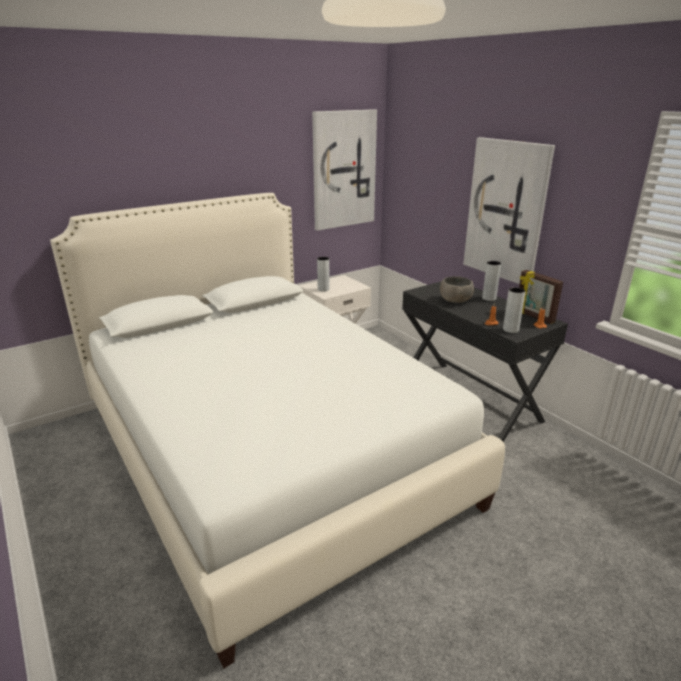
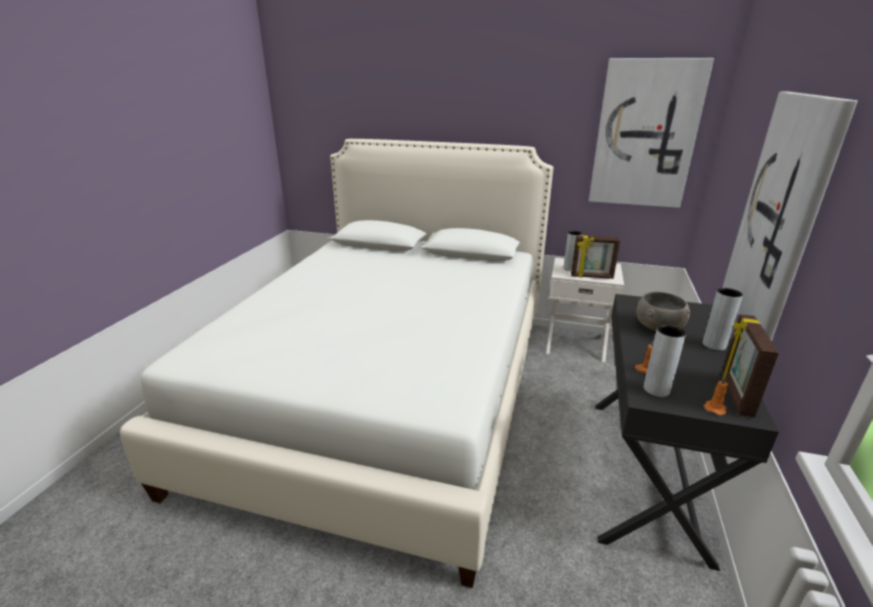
camera: 50 degrees right, 0 degrees up
(346, 289) = (592, 277): none -> picture frame

